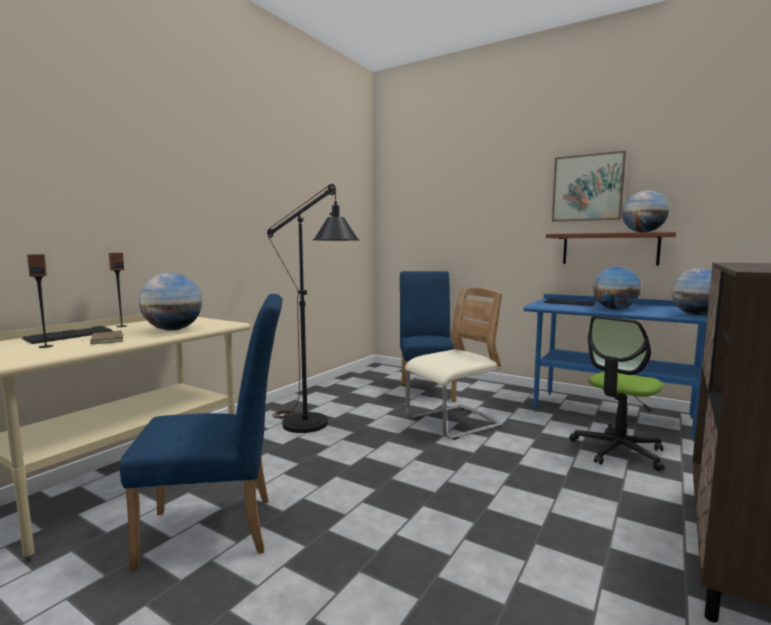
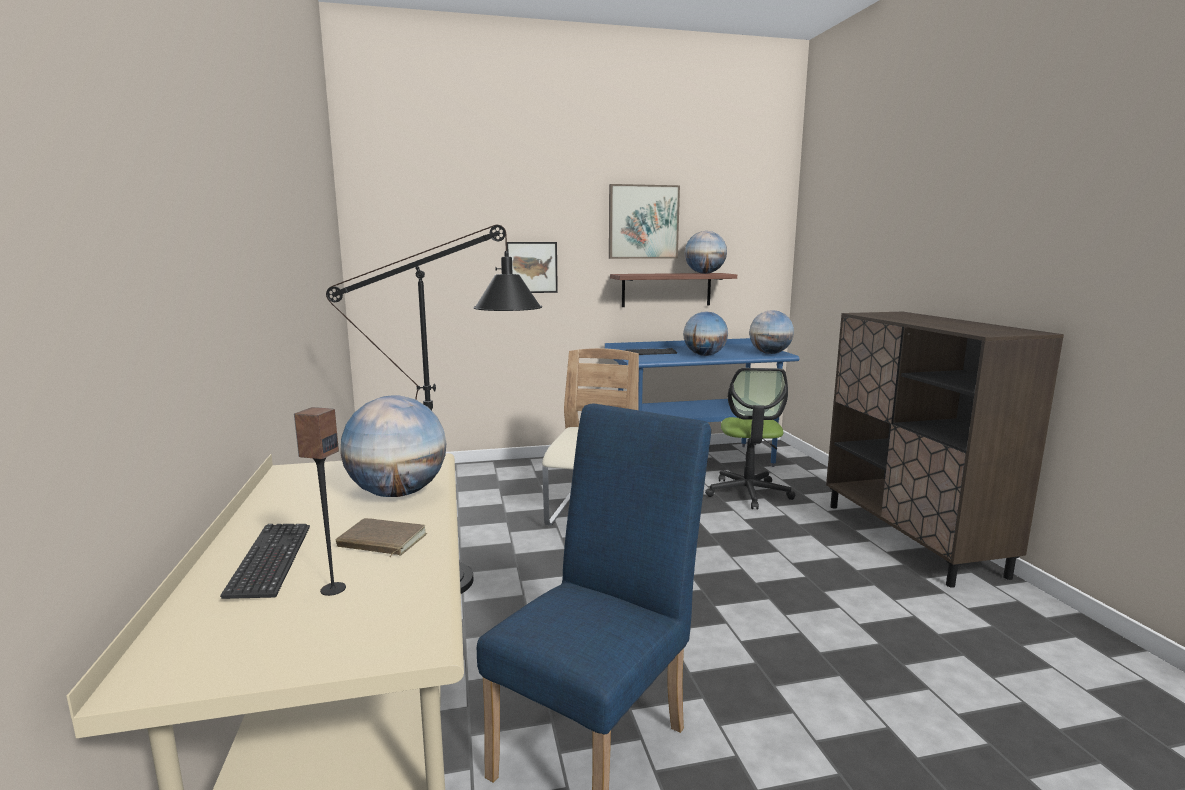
camera: 45 degrees left, 5 degrees up
(121, 326) = (268, 515): speaker -> none
(427, 390) = (500, 488): blue chair -> none
(488, 230) = (532, 267): none -> picture

